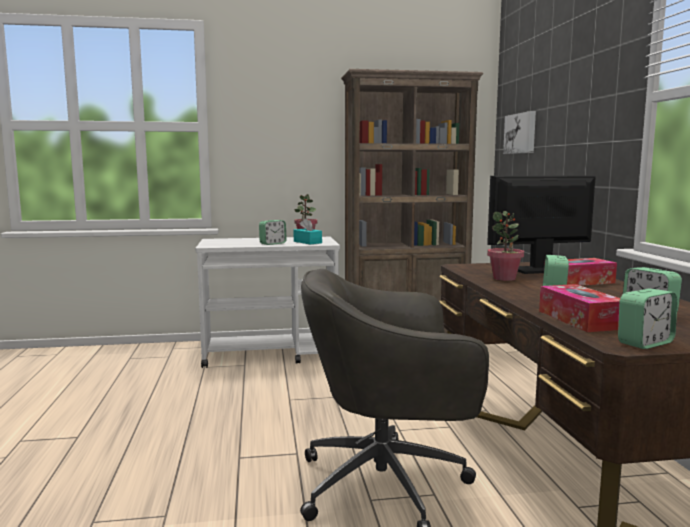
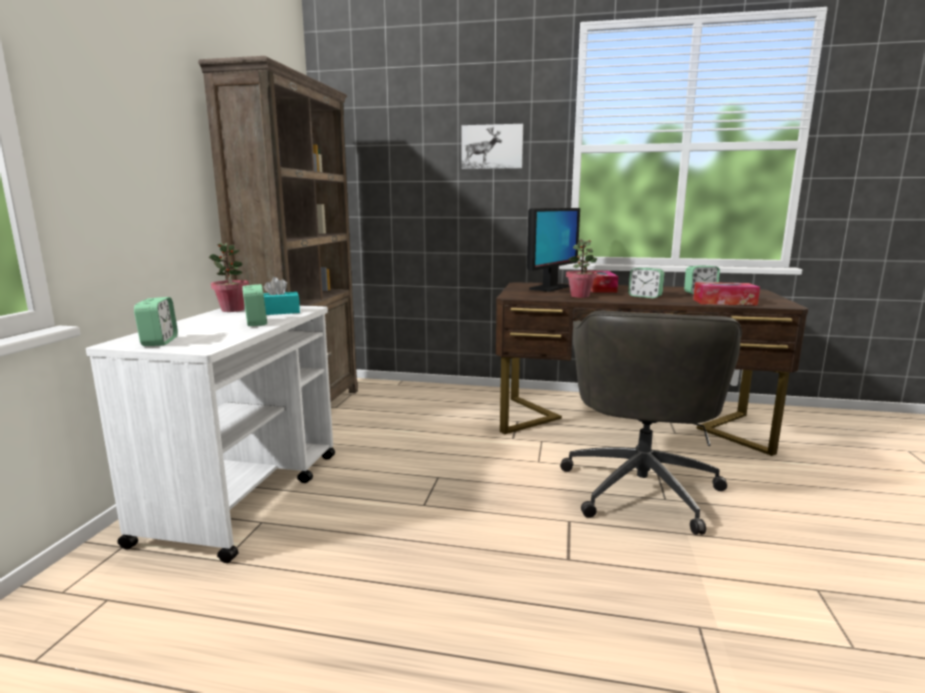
camera: 70 degrees left, 5 degrees up
(521, 133) = (377, 166): picture -> picture (492, 147)
(541, 270) = (549, 288): monitor -> monitor turned 150 degrees counterclockwise
(645, 343) = (778, 302): alarm clock -> alarm clock (159, 342)

